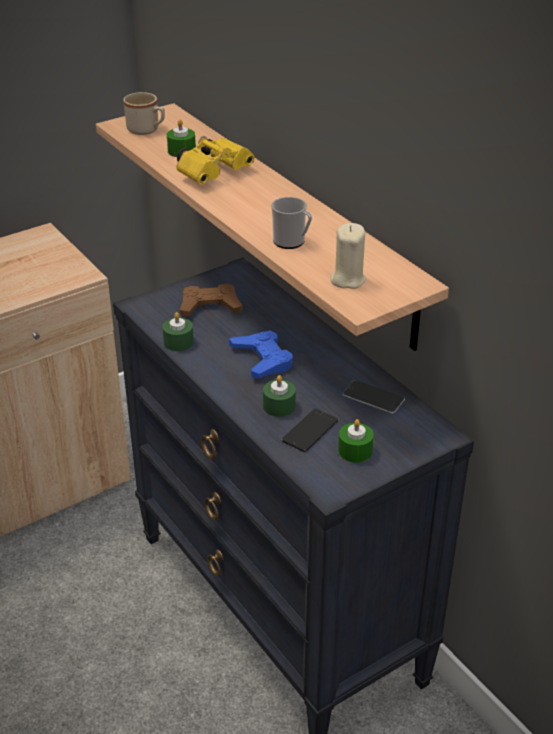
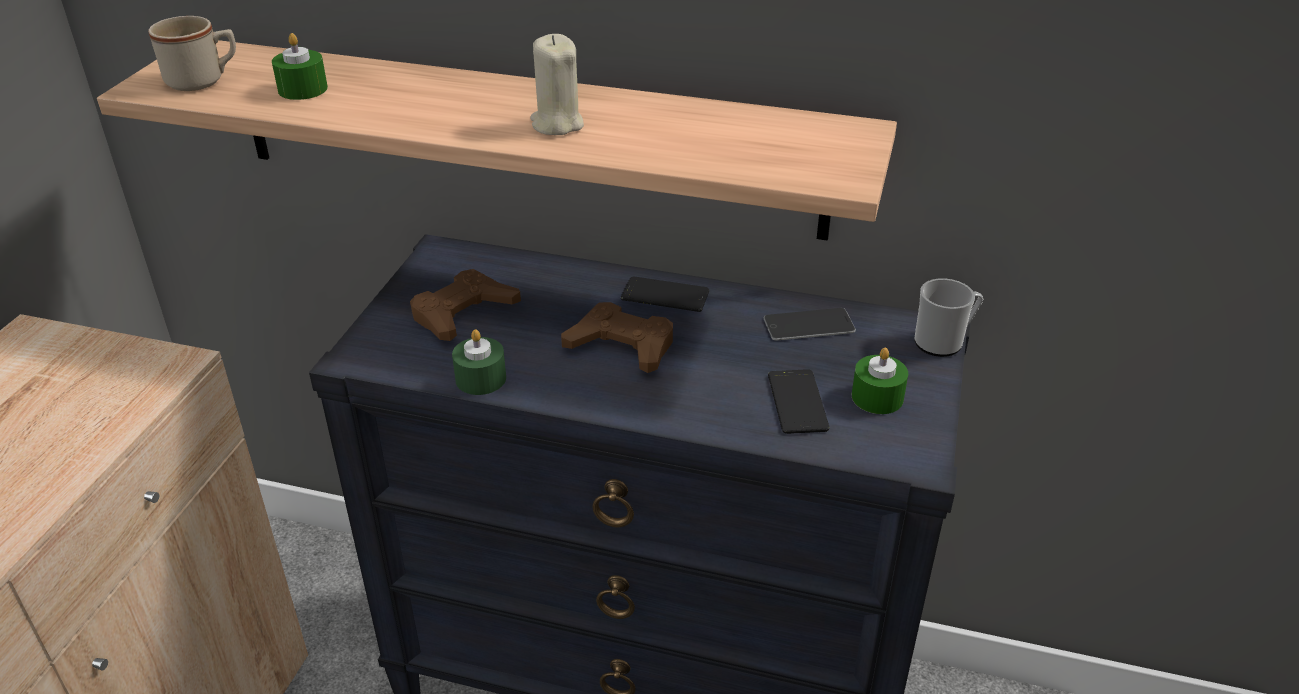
camera: 40 degrees left, 0 degrees up
(215, 173) = (397, 99): yellow binoculars -> none
(262, 359) = (622, 346): blue game controller -> brown game controller
(279, 406) = (721, 392): green candle -> none
(292, 242) = (640, 142): mug -> mug (943, 342)
(318, 345) = (665, 295): none -> phone
(347, 279) = (779, 157): beige candle -> beige candle (557, 124)

